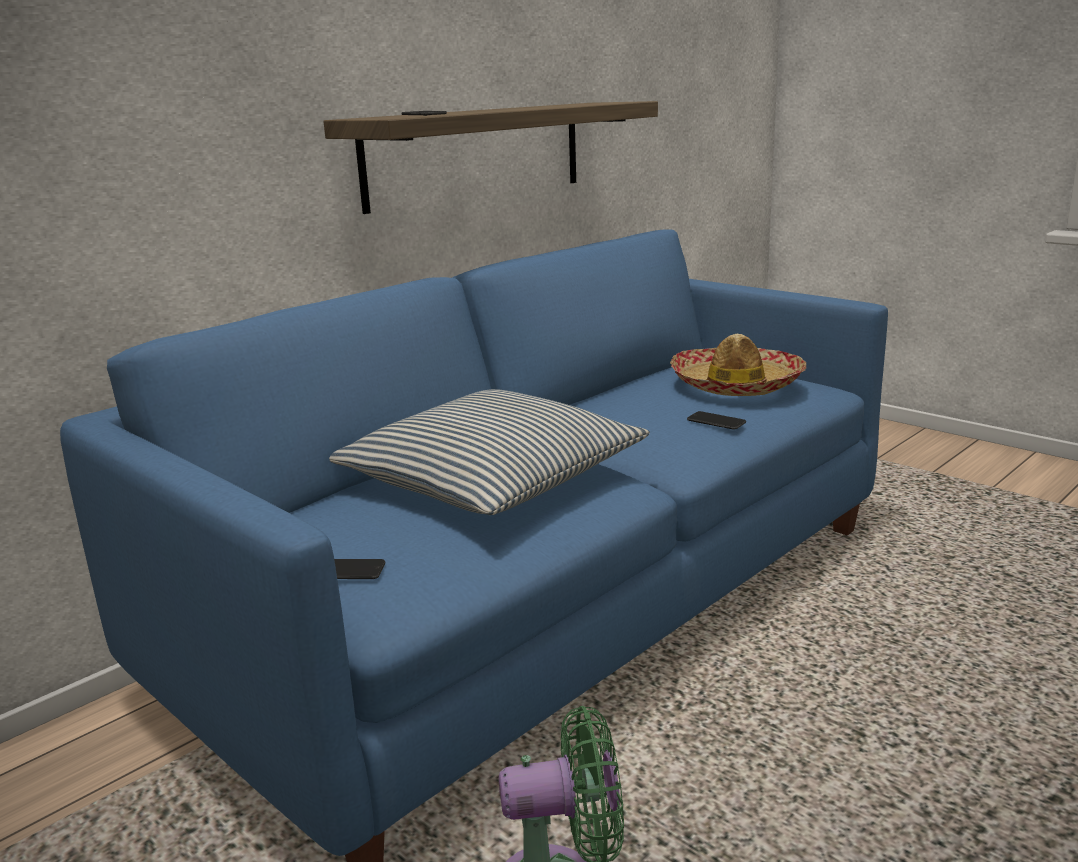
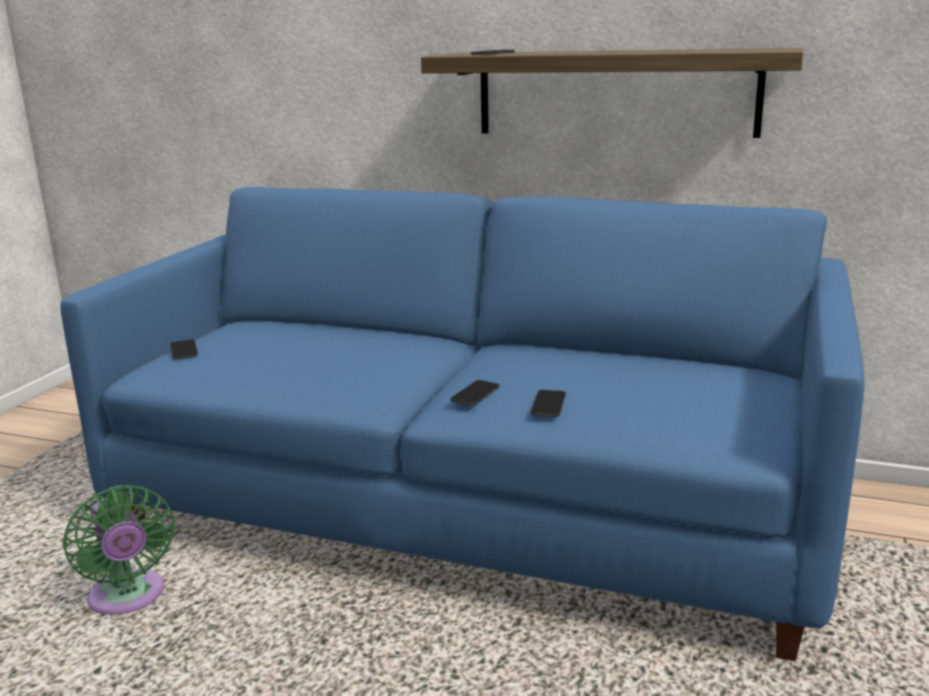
camera: 65 degrees right, 0 degrees up
(490, 479) = (349, 354): pillow -> none
(666, 442) = (475, 394): none -> phone
(736, 385) = (676, 397): hat -> none

